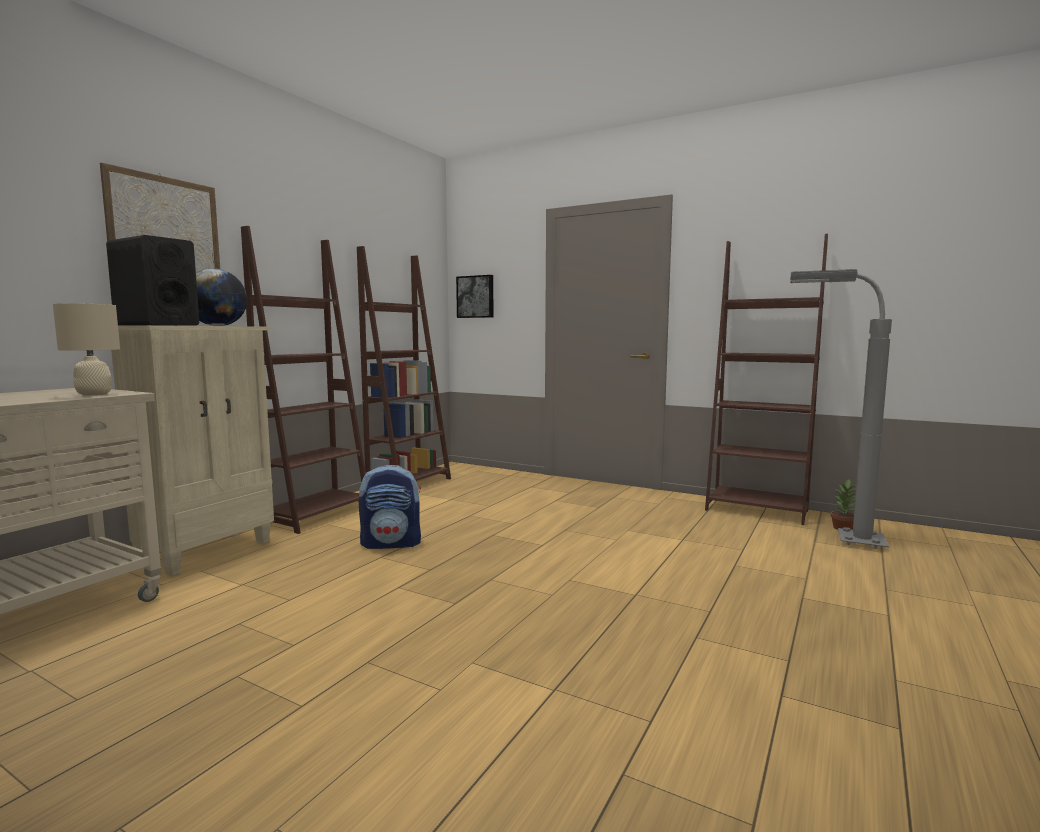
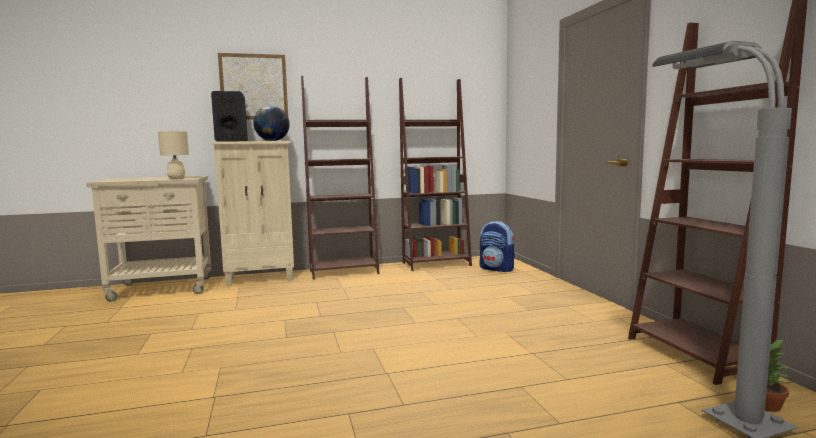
camera: 45 degrees right, 0 degrees up
(392, 543) = (338, 296): backpack -> backpack (497, 269)
(476, 297) = (519, 109): picture -> none

